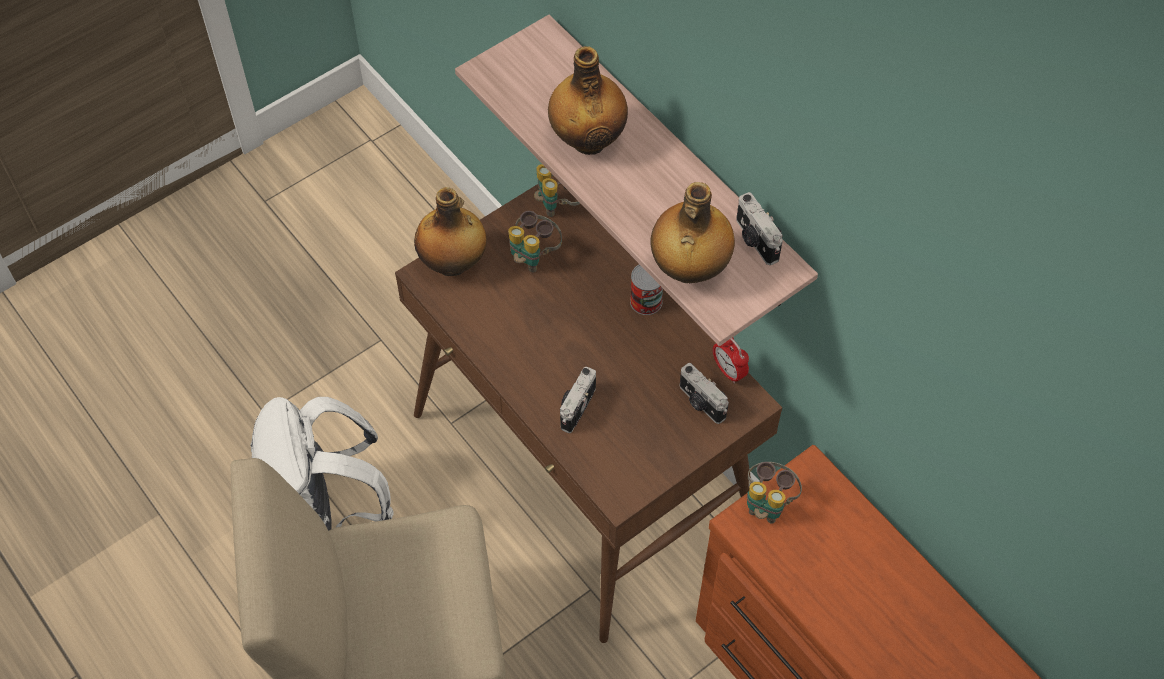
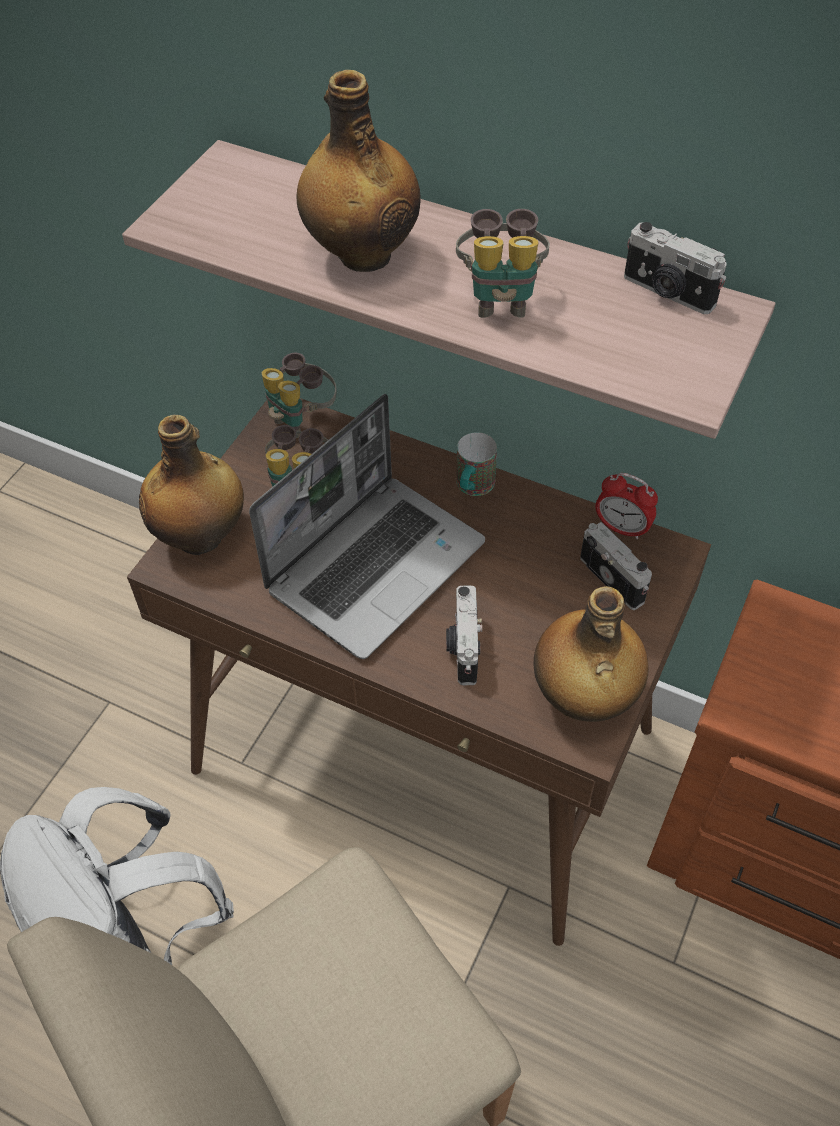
camera: 25 degrees left, 5 degrees down
(553, 328) = (376, 564): none -> laptop
(646, 301) = (472, 488): can -> mug
(688, 269) = (607, 356): bottle -> bottle (582, 698)
(701, 403) = (614, 578): camera -> camera turned 150 degrees counterclockwise
(767, 503) = (753, 670): binoculars -> binoculars (500, 298)

